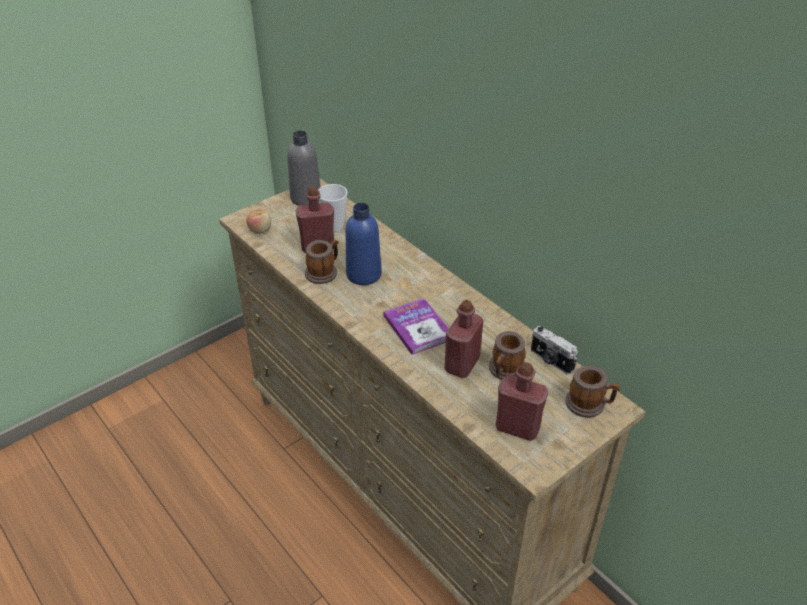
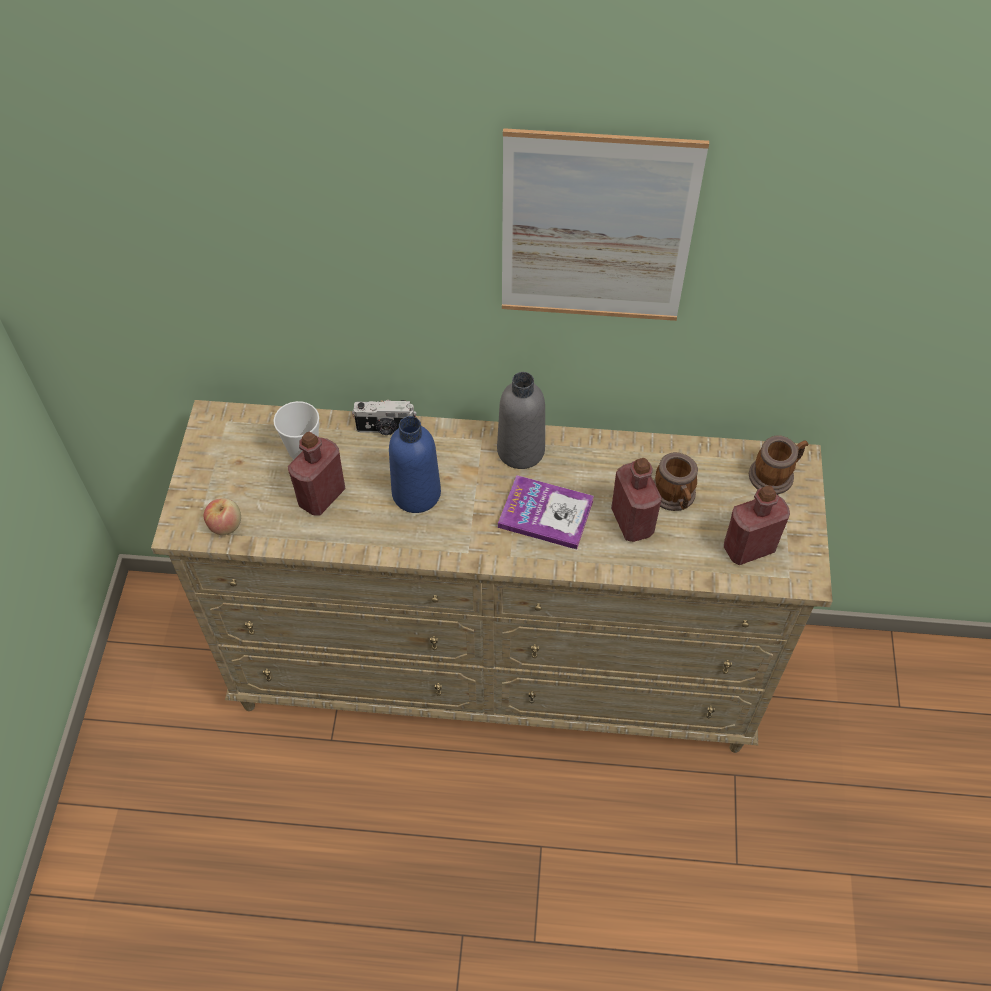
camera: 45 degrees left, 15 degrees up
(305, 198) = (220, 441): grey bottle -> grey bottle (520, 450)
(324, 272) = (370, 523): mug -> none
(519, 122) = (596, 230): none -> picture
(551, 361) = (698, 454): camera -> camera (385, 429)

